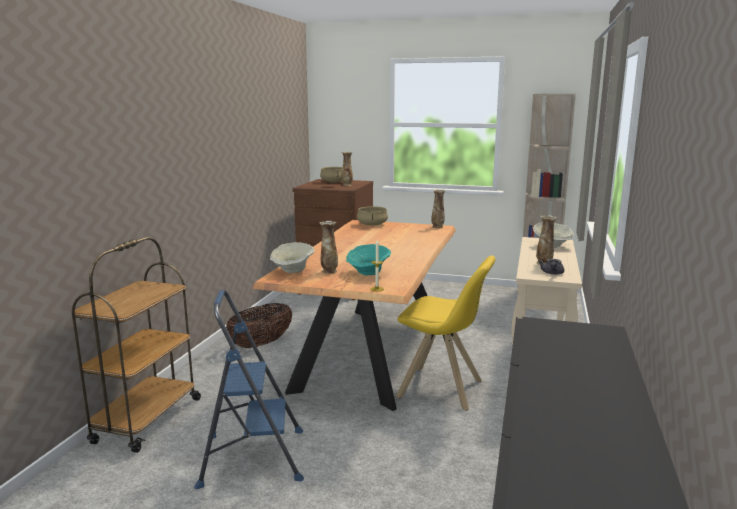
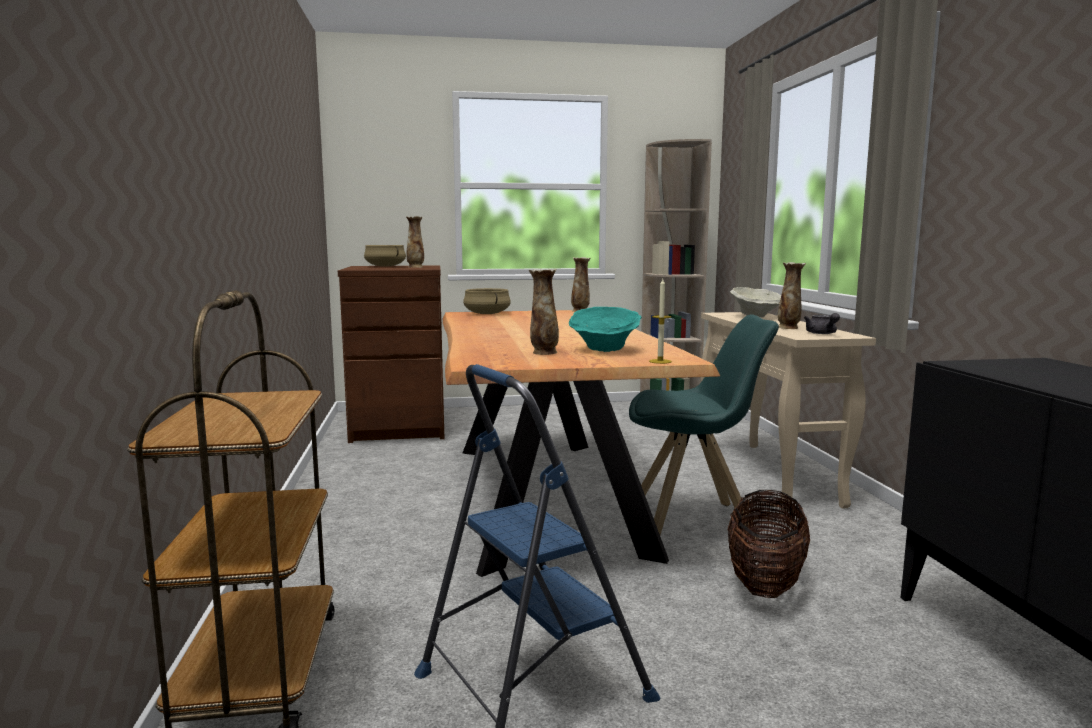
camera: 25 degrees left, 5 degrees down
(261, 344) = (359, 515): basket -> basket (765, 582)
(292, 271) = (486, 357): beige bowl -> none
(441, 389) = (693, 522): yellow chair -> turquoise chair

